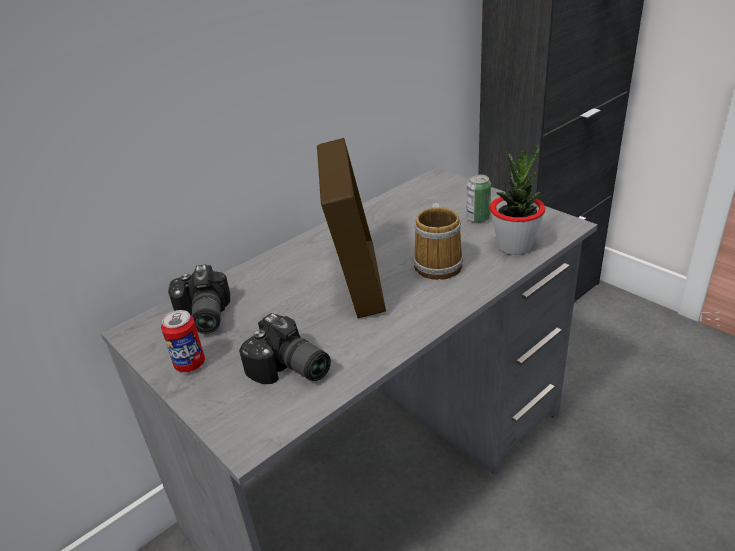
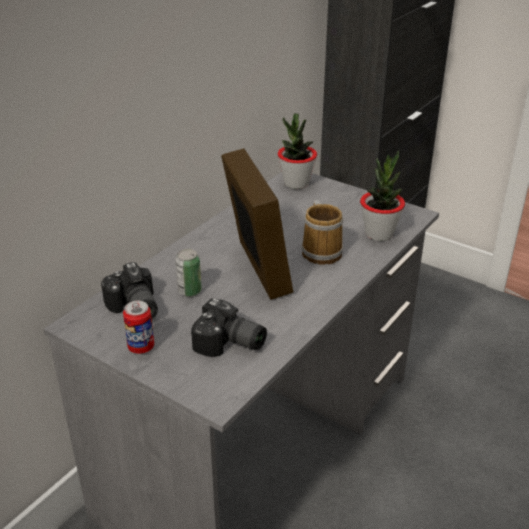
camera: 15 degrees left, 0 degrees up
(435, 186) = (296, 183): none -> potted plant
(478, 218) = (342, 211): can -> can (189, 291)

